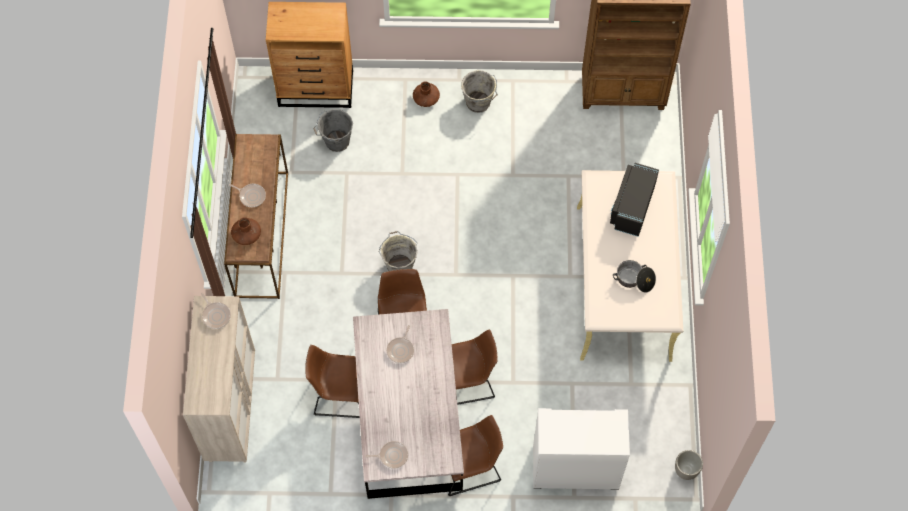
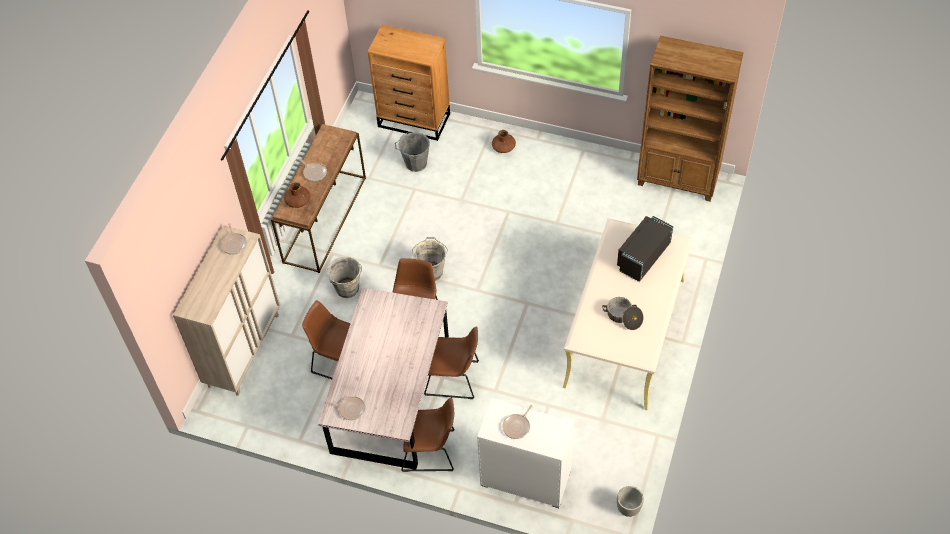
camera: 20 degrees right, 10 degrees down
(401, 350) = (393, 324): frying pan -> frying pan (517, 426)
(479, 103) = (547, 161): grey bucket -> grey bucket (348, 289)

